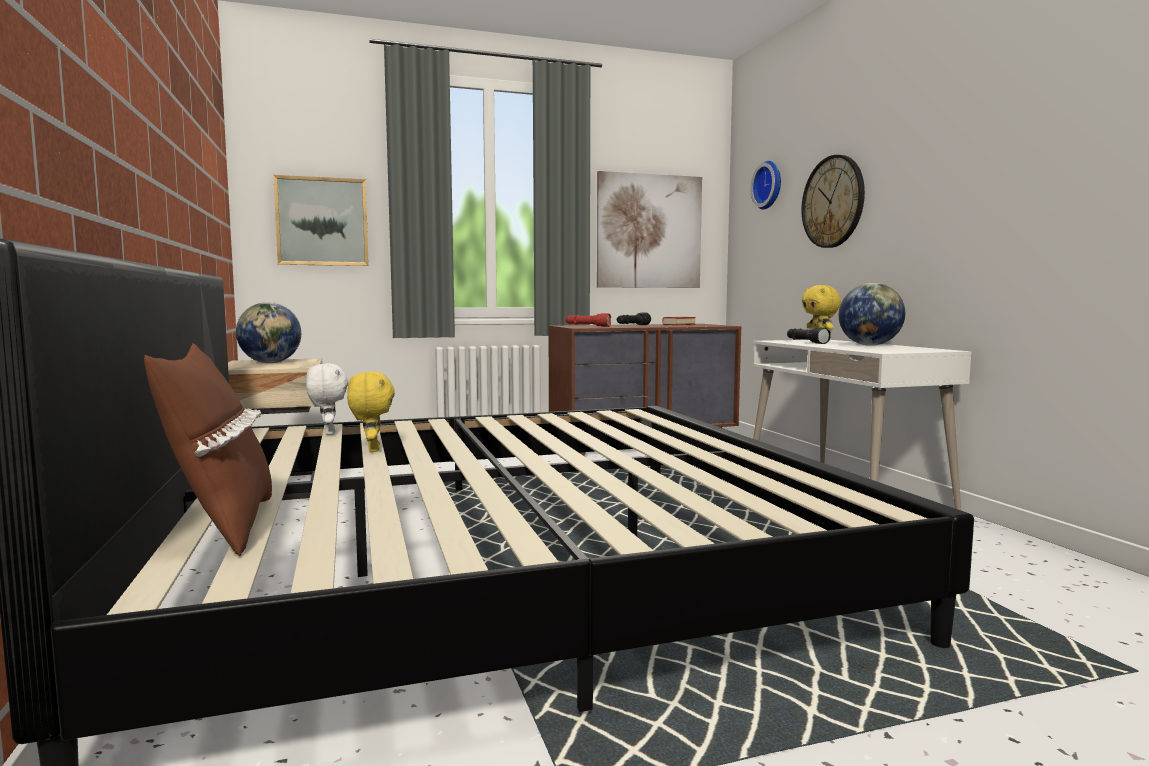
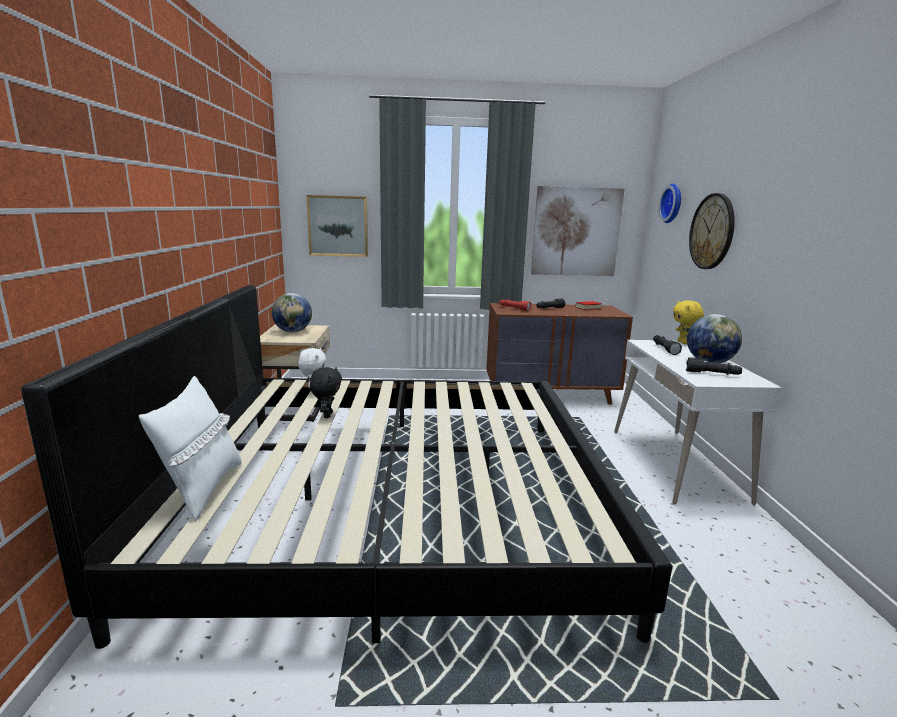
camera: 15 degrees right, 10 degrees up
(222, 527) = (202, 489): brown pillow -> white pillow
(372, 450) = (327, 415): yellow plush toy -> black plush toy
(885, 349) = (712, 374): none -> black flashlight

